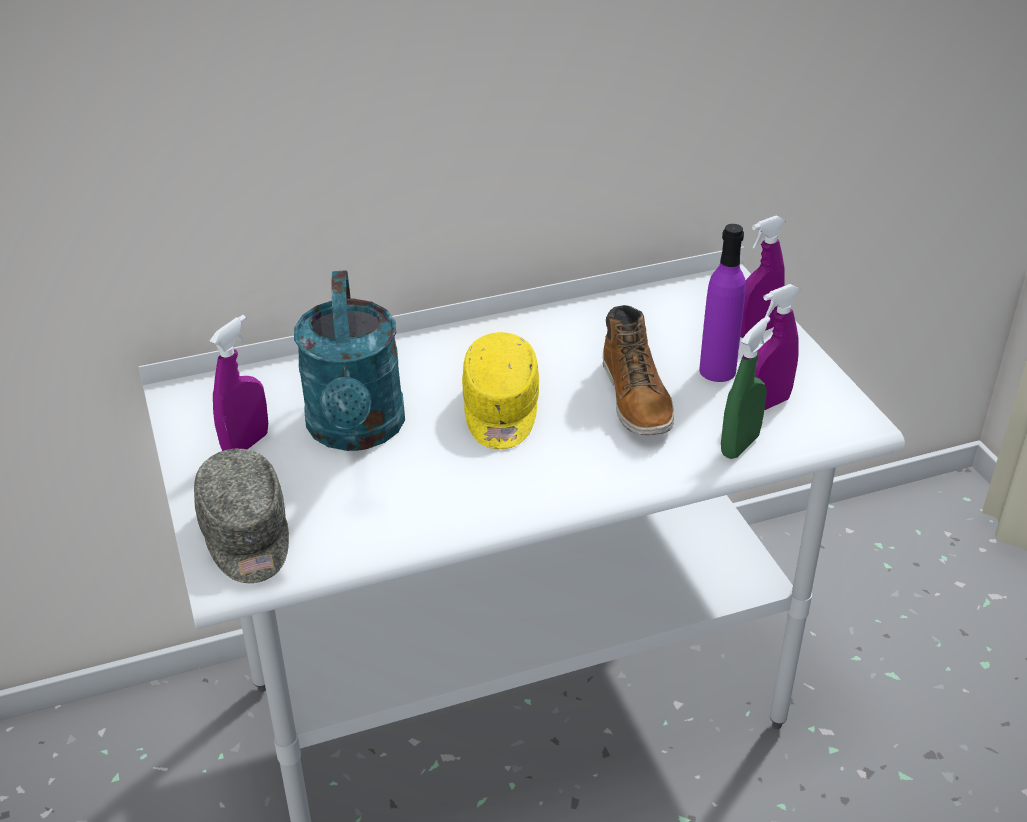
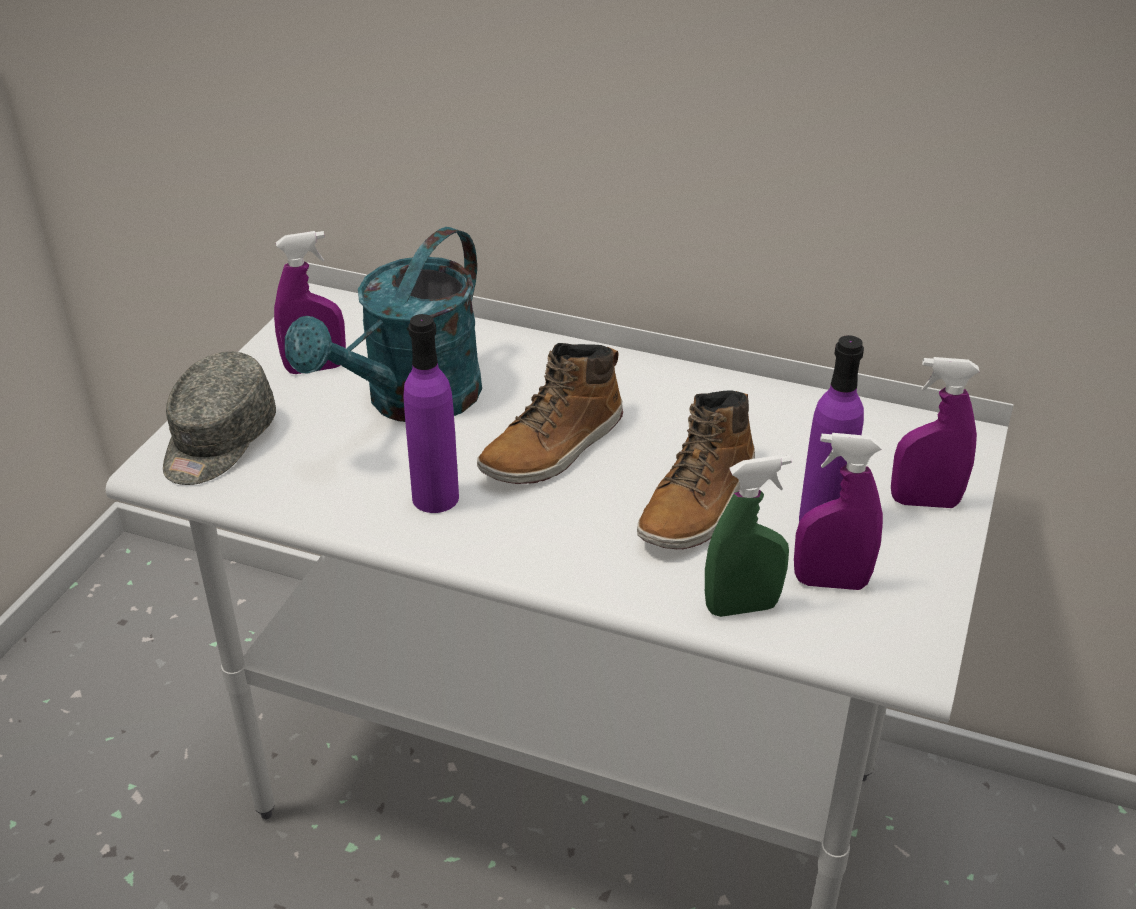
camera: 40 degrees right, 0 degrees up
(467, 485) = (435, 497): none -> purple bottle
(500, 410) = (554, 448): yellow cap -> boot

